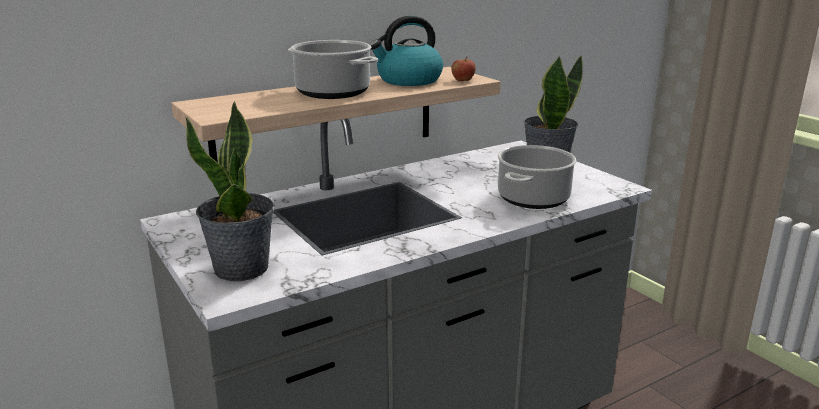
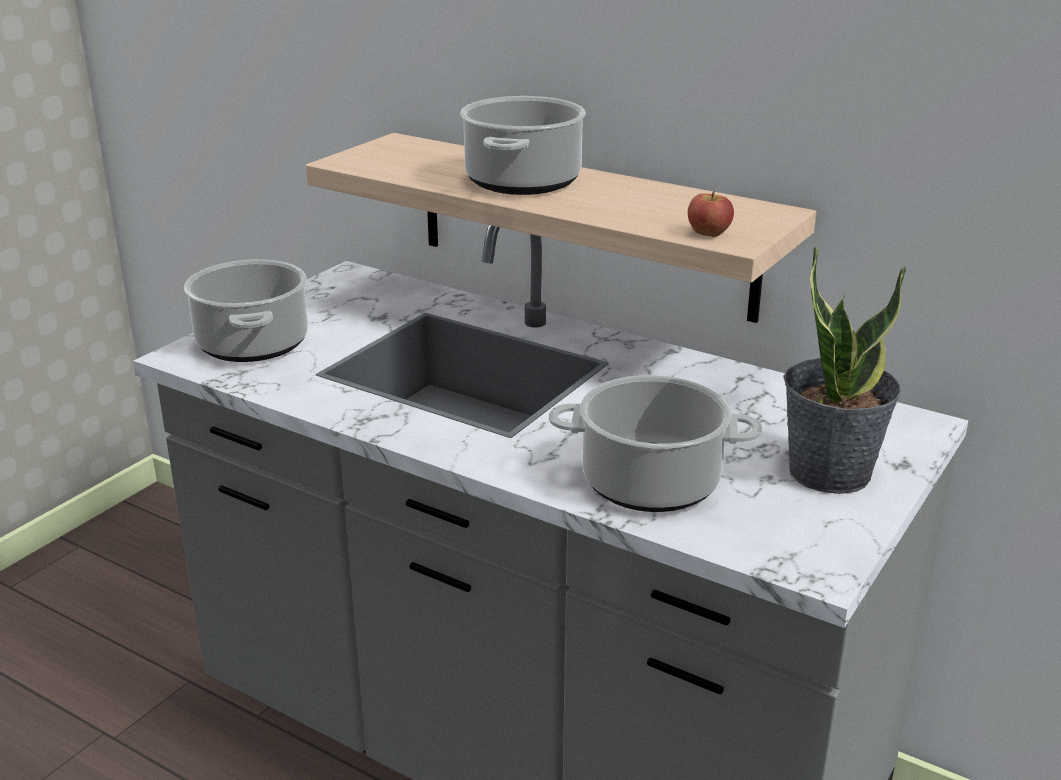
camera: 65 degrees right, 5 degrees up
(242, 268) = (252, 343): potted plant -> cooking pot
(408, 80) = (657, 204): kettle -> none

